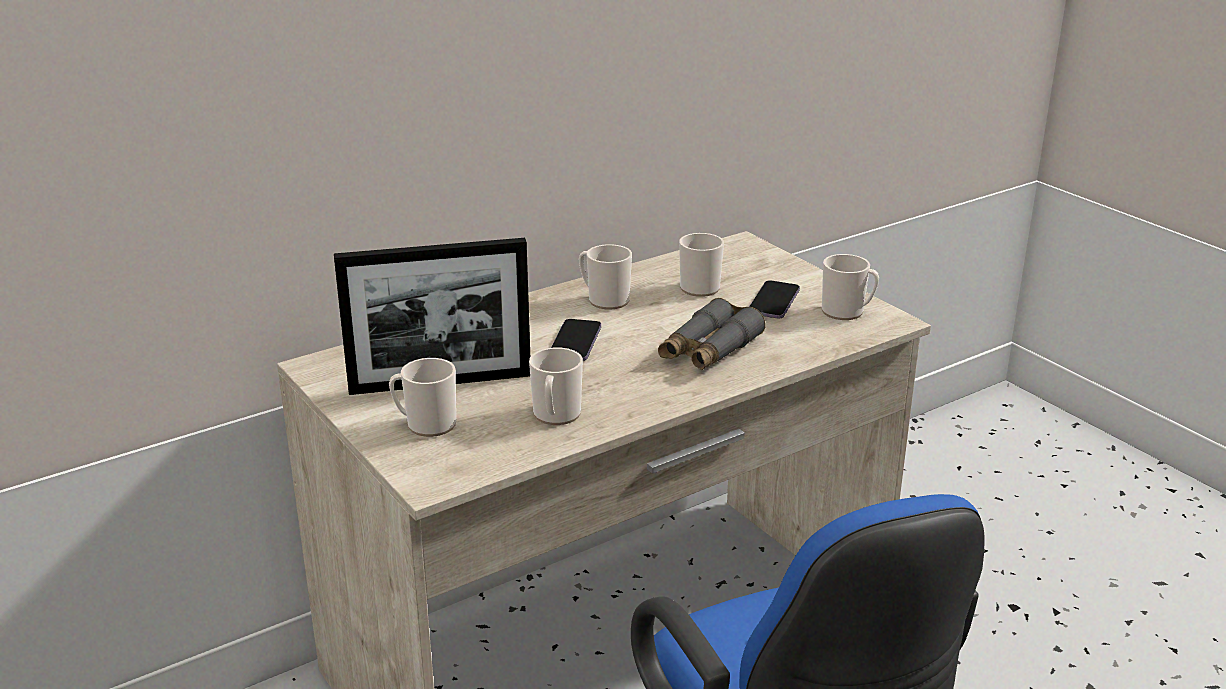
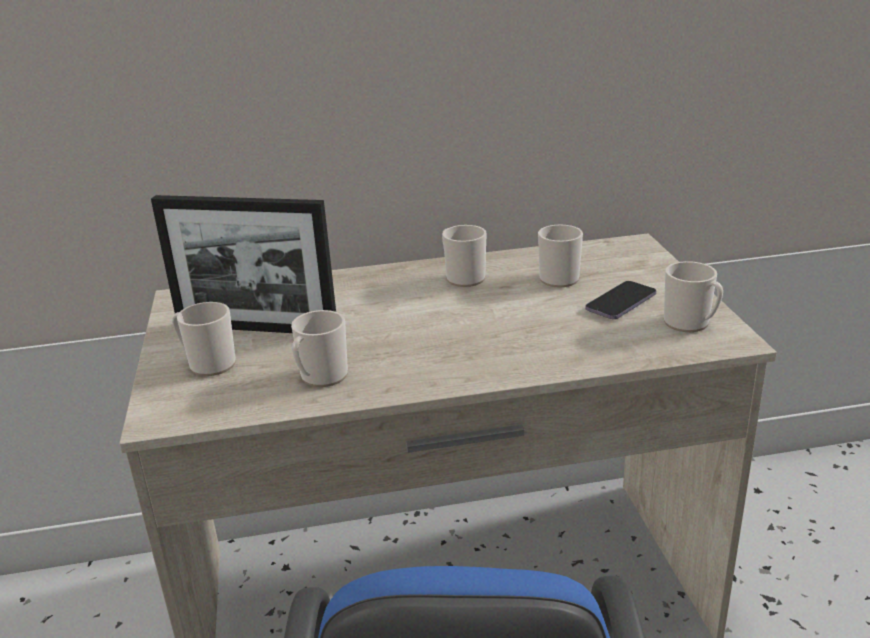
camera: 25 degrees right, 0 degrees up
(575, 342) = (401, 312): phone -> none
(709, 350) = (517, 339): grey binoculars -> none

